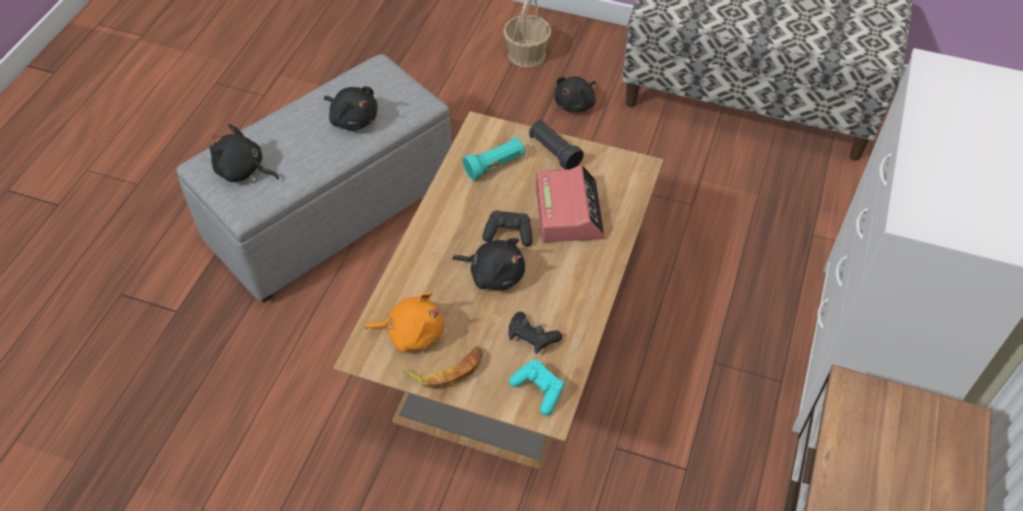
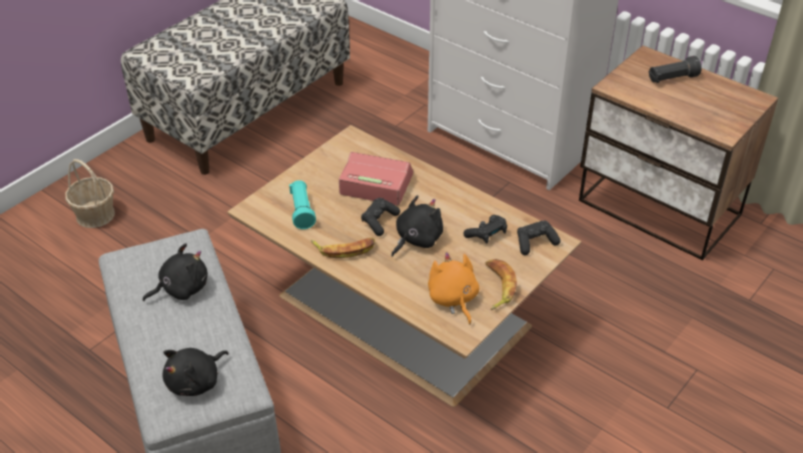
camera: 70 degrees left, 10 degrees down
(412, 333) = (453, 299): orange plush toy -> orange plush toy turned 45 degrees counterclockwise
(452, 218) = (344, 249): none -> banana
(538, 390) = (535, 243): turquoise game controller -> black game controller
(554, 152) = (308, 176): black flashlight -> black flashlight (672, 79)
(576, 104) = (181, 202): black plush toy -> none

